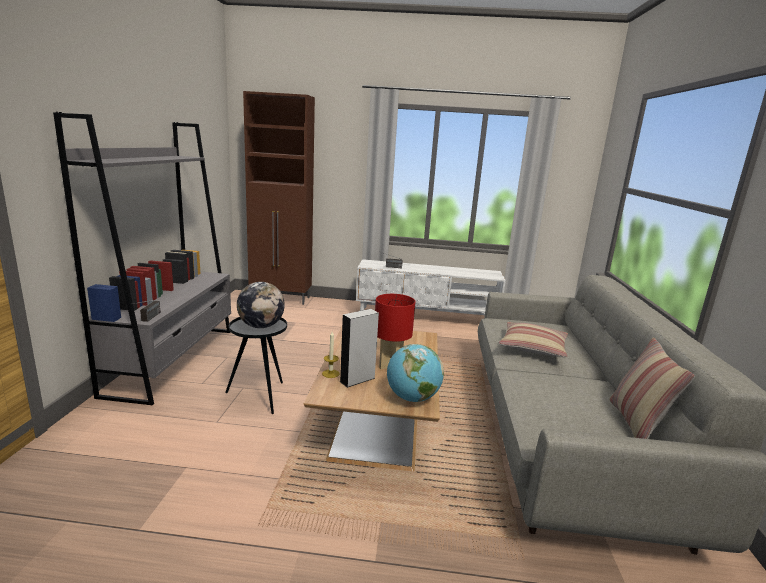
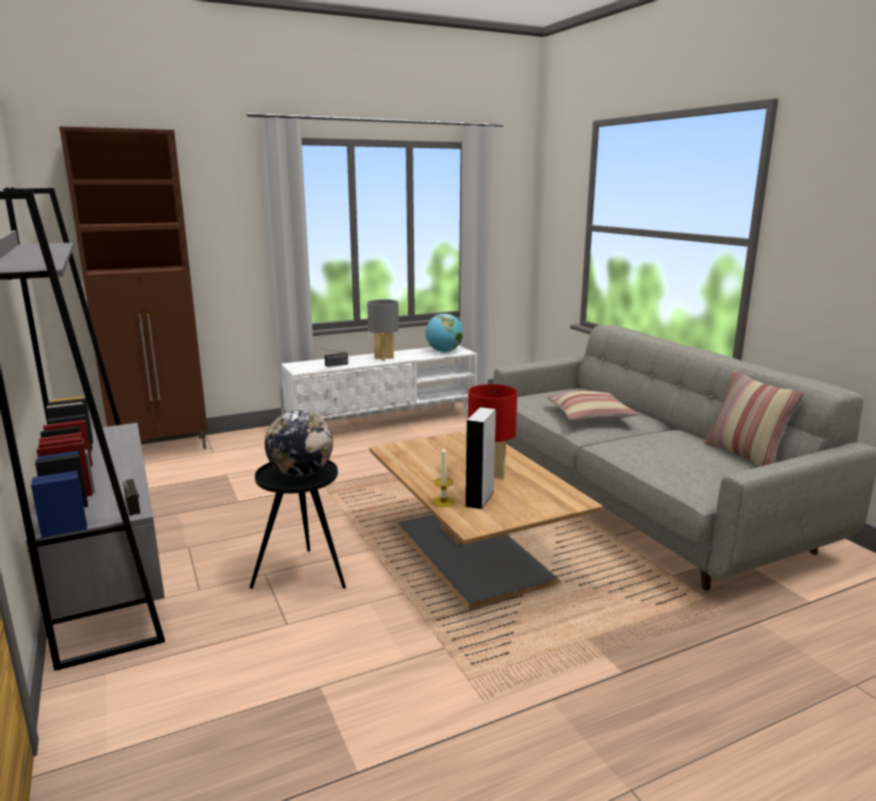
camera: 30 degrees left, 0 degrees up
(412, 398) = (555, 497): globe -> globe (444, 351)
(432, 269) = (384, 358): none -> grey table lamp

